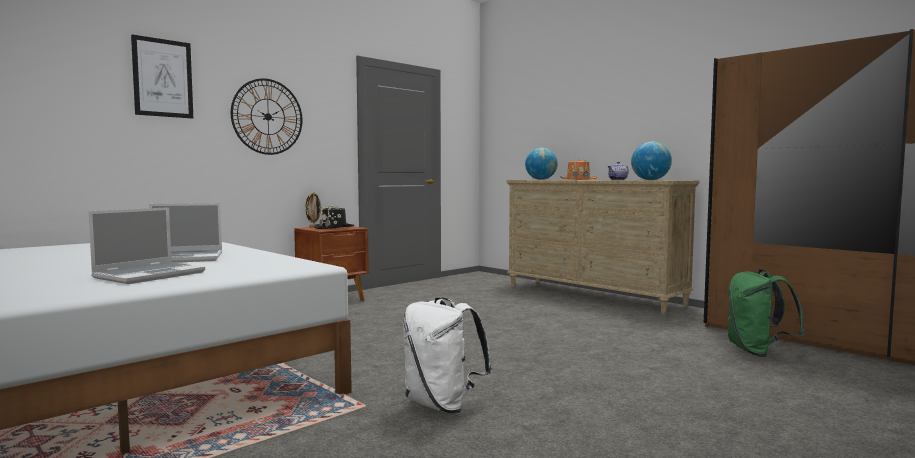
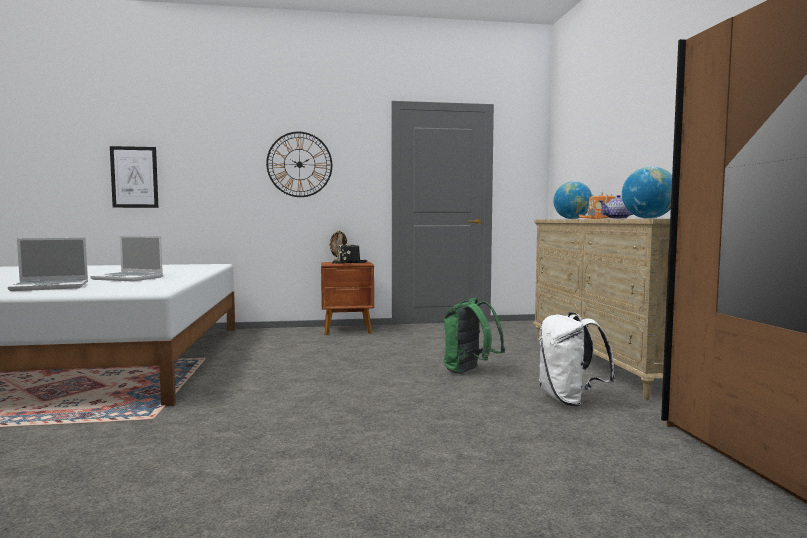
camera: 35 degrees right, 0 degrees up
(163, 78) = (212, 139): picture -> picture (134, 177)
(442, 405) = (198, 433): white backpack -> white backpack (570, 400)
(758, 352) = (658, 476): green backpack -> green backpack (469, 371)

